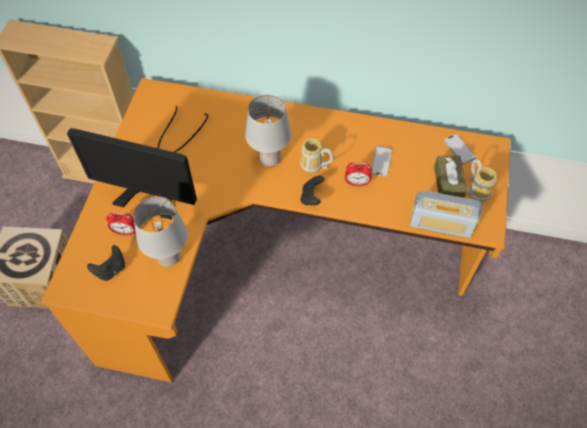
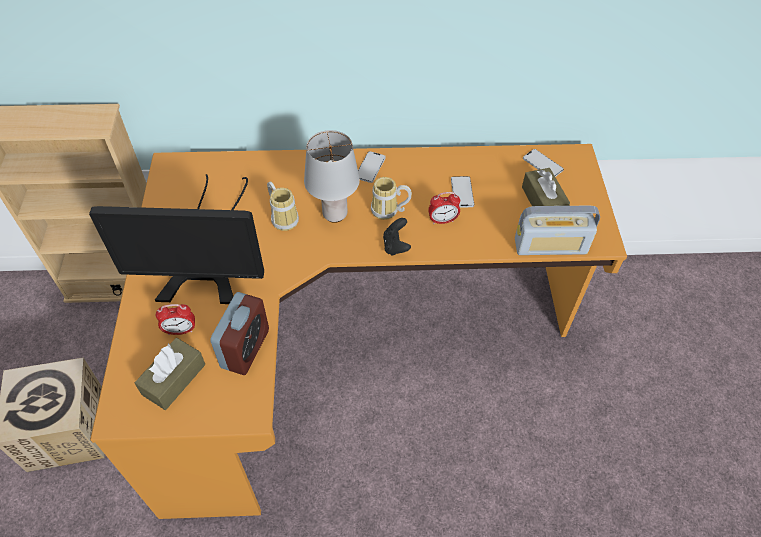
camera: 15 degrees left, 5 degrees down
(111, 269) = (174, 379): black game controller -> brown tissue box
(170, 257) = (245, 348): grey table lamp -> alarm clock
(311, 124) = (370, 167): none -> phone
(478, 189) = (577, 202): mug -> mug (284, 218)

